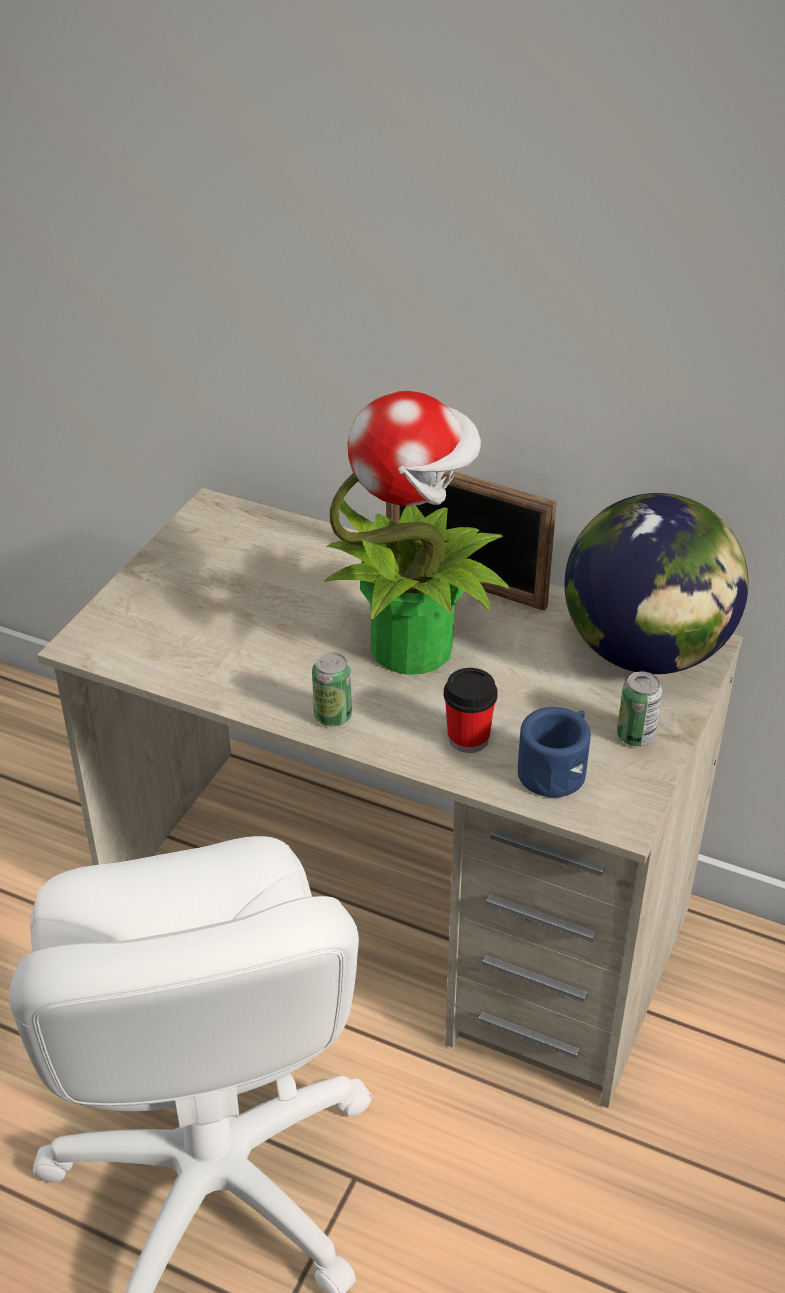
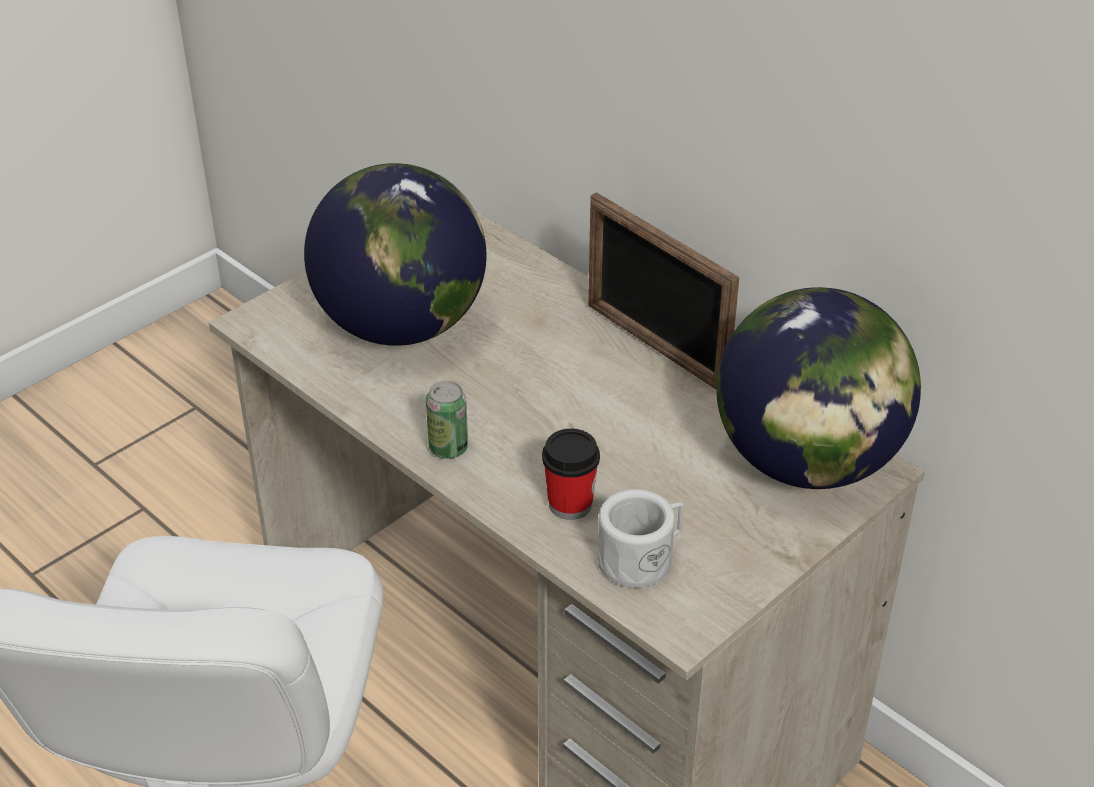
camera: 20 degrees right, 0 degrees up
(227, 615) = (402, 325): none -> globe
(414, 646) = (568, 398): potted plant -> none
(556, 769) = (642, 559): blue mug -> white mug
(635, 736) = (746, 546): can -> none

